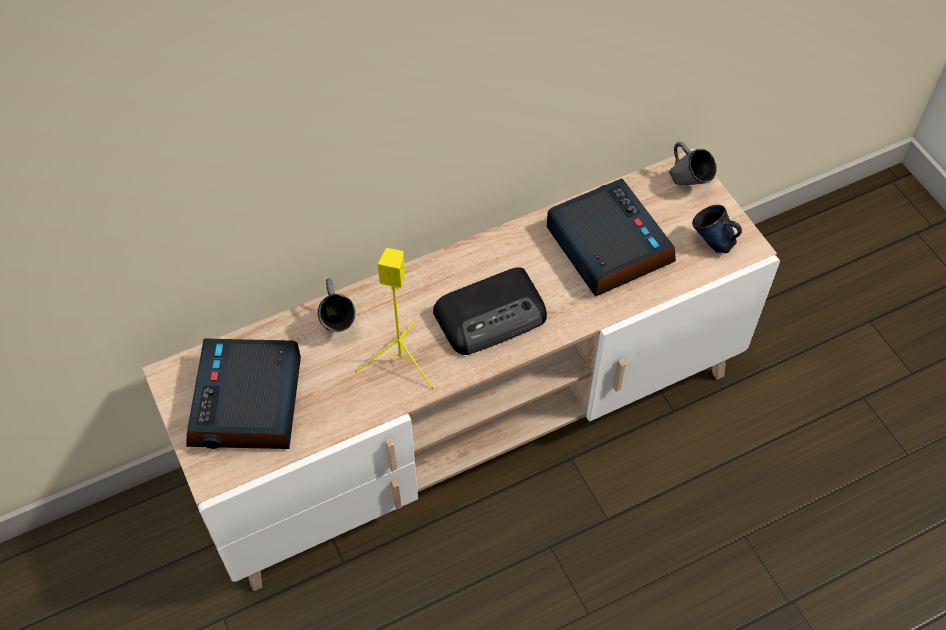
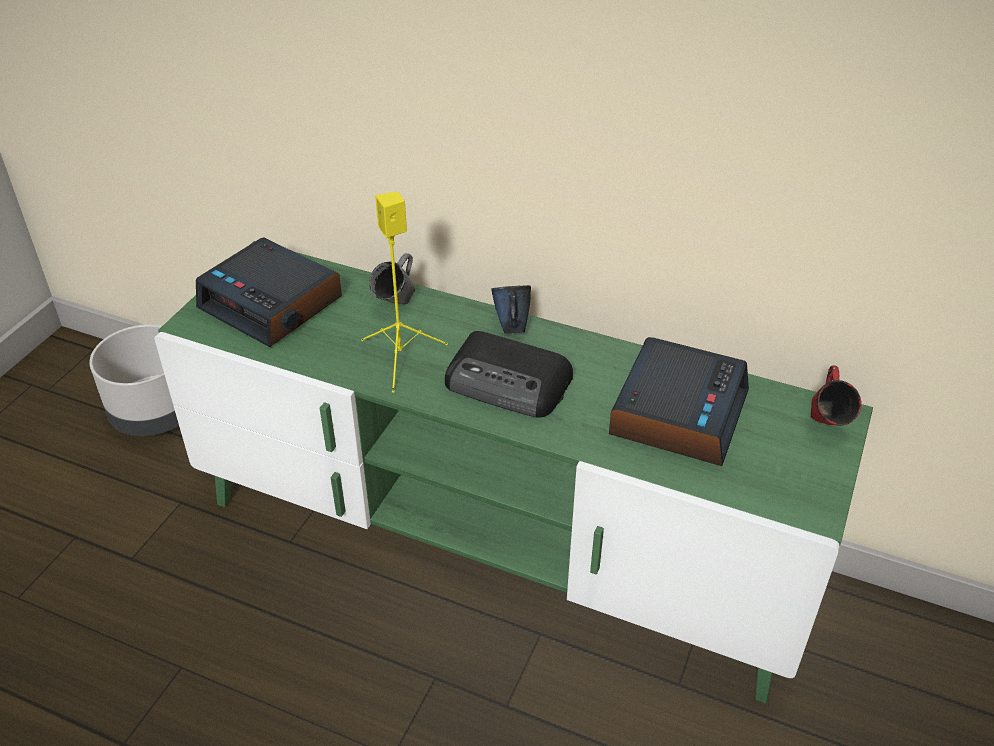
camera: 50 degrees right, 15 degrees down
(95, 578) = (157, 414): none -> grey planter
(247, 404) = (272, 303): alarm clock -> alarm clock turned 105 degrees counterclockwise
(472, 426) = (497, 542): beige tv stand -> green tv stand
(688, 183) = (825, 426): grey mug -> red mug
(712, 244) = (780, 484): blue mug -> blue mug (511, 328)

